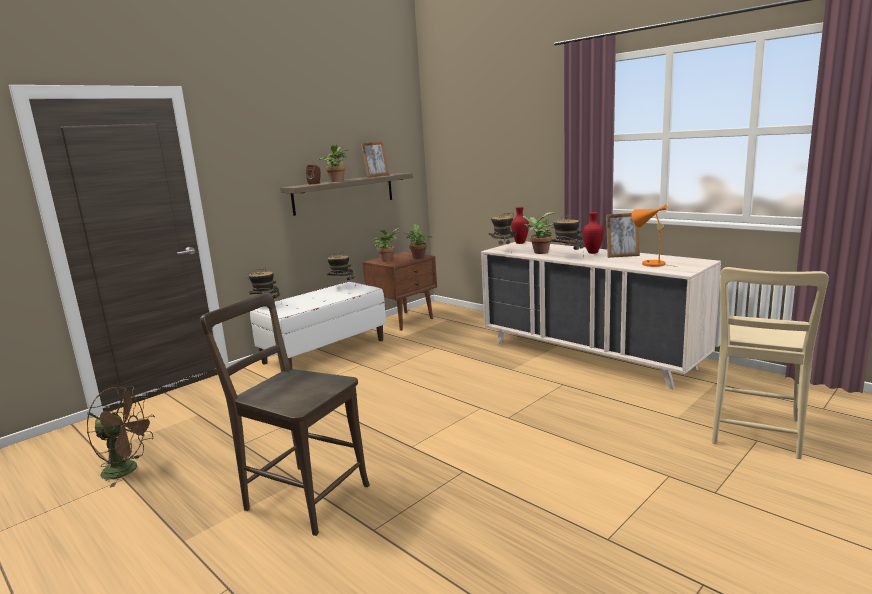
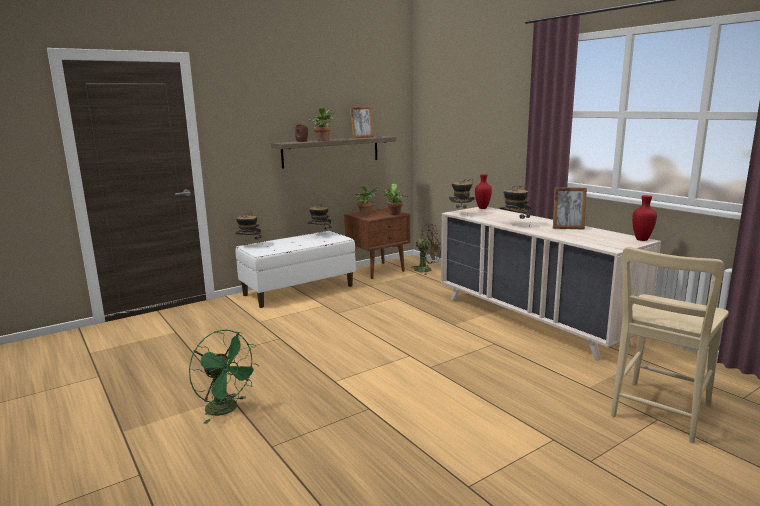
camera: 10 degrees right, 0 degrees up
(128, 470) = (104, 369): brown fan -> brown fan (427, 270)
(302, 496) = (227, 409): brown chair -> green fan
(539, 252) = (492, 218): potted plant -> none
(593, 253) = (543, 223): red vase -> red vase (642, 240)
(649, 264) = (588, 238): orange table lamp -> none

